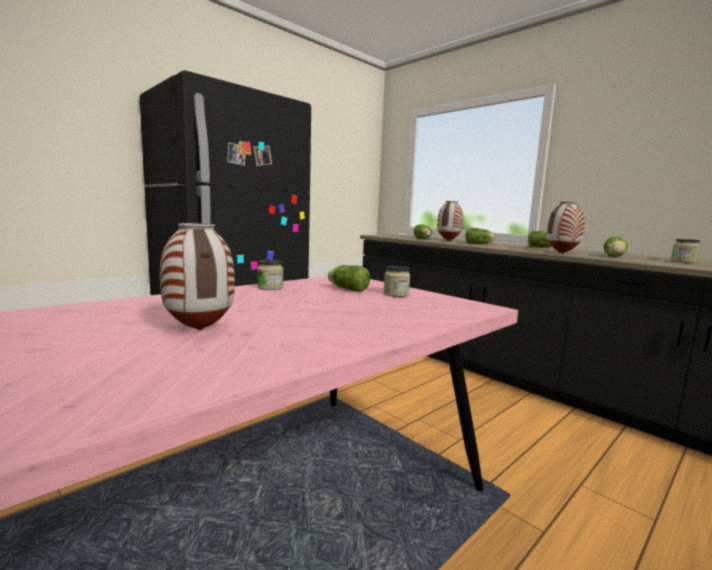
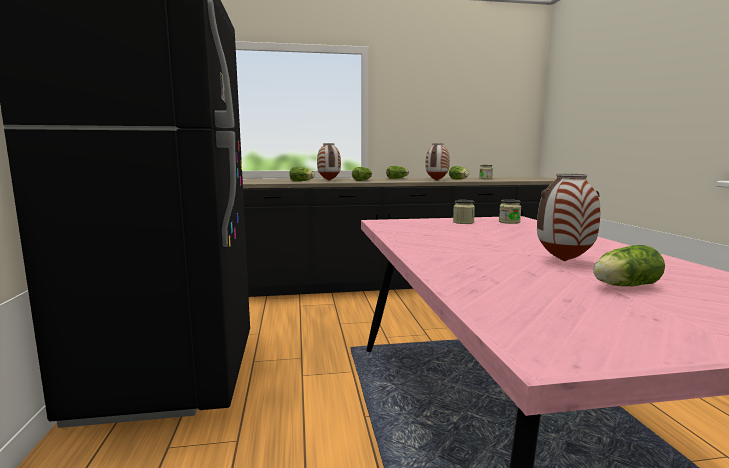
camera: 55 degrees left, 0 degrees up
(270, 287) = (407, 238): jar -> jar (509, 222)
(347, 289) = (434, 226): lettuce -> lettuce (623, 286)

